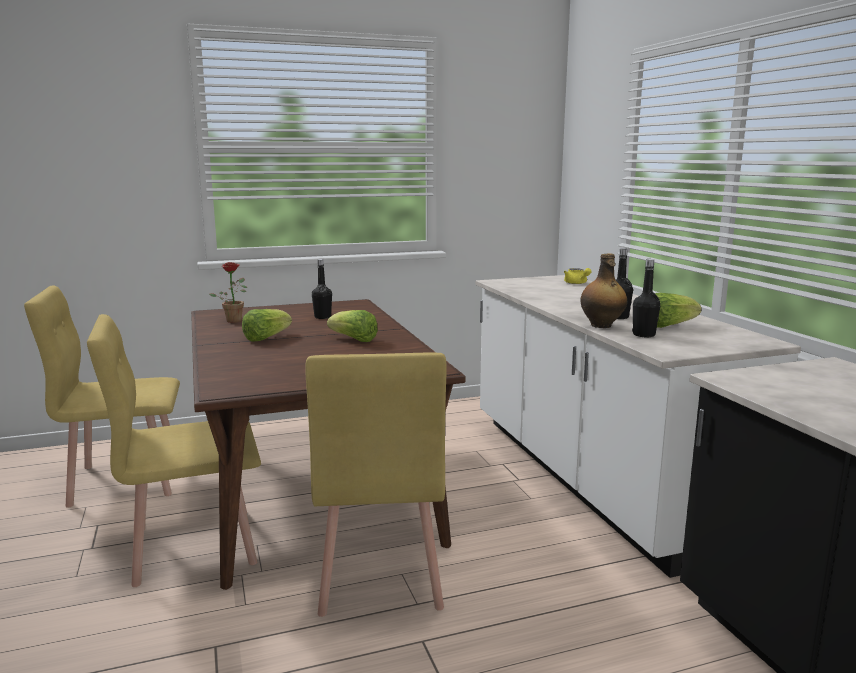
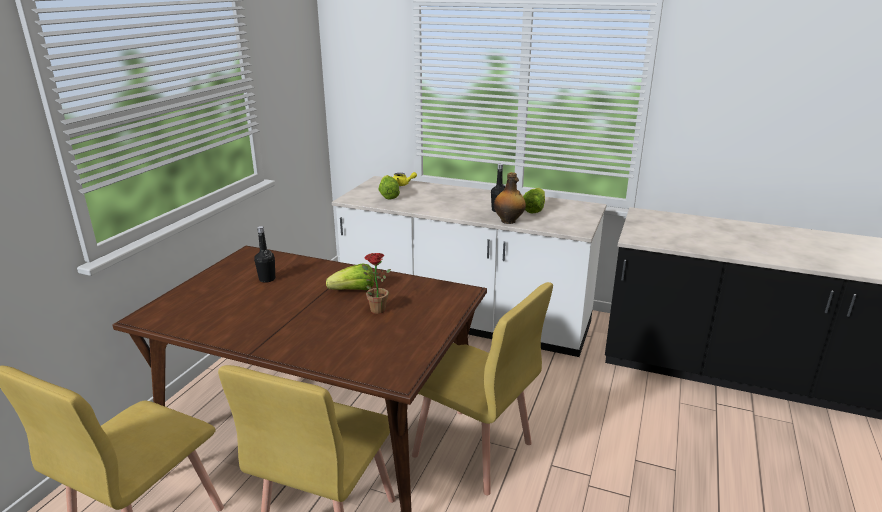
camera: 50 degrees left, 10 degrees up
(234, 320) = (199, 315): potted plant -> potted plant (375, 309)
(266, 338) = (286, 319): lettuce -> lettuce (388, 195)
(644, 335) = (542, 221): black bottle -> none

